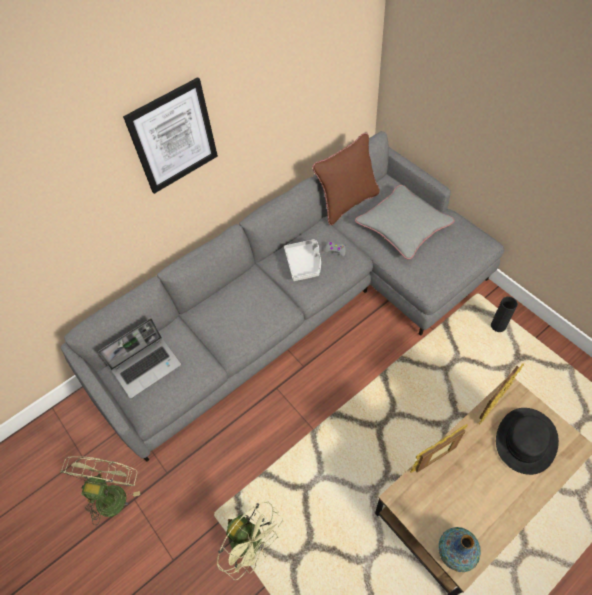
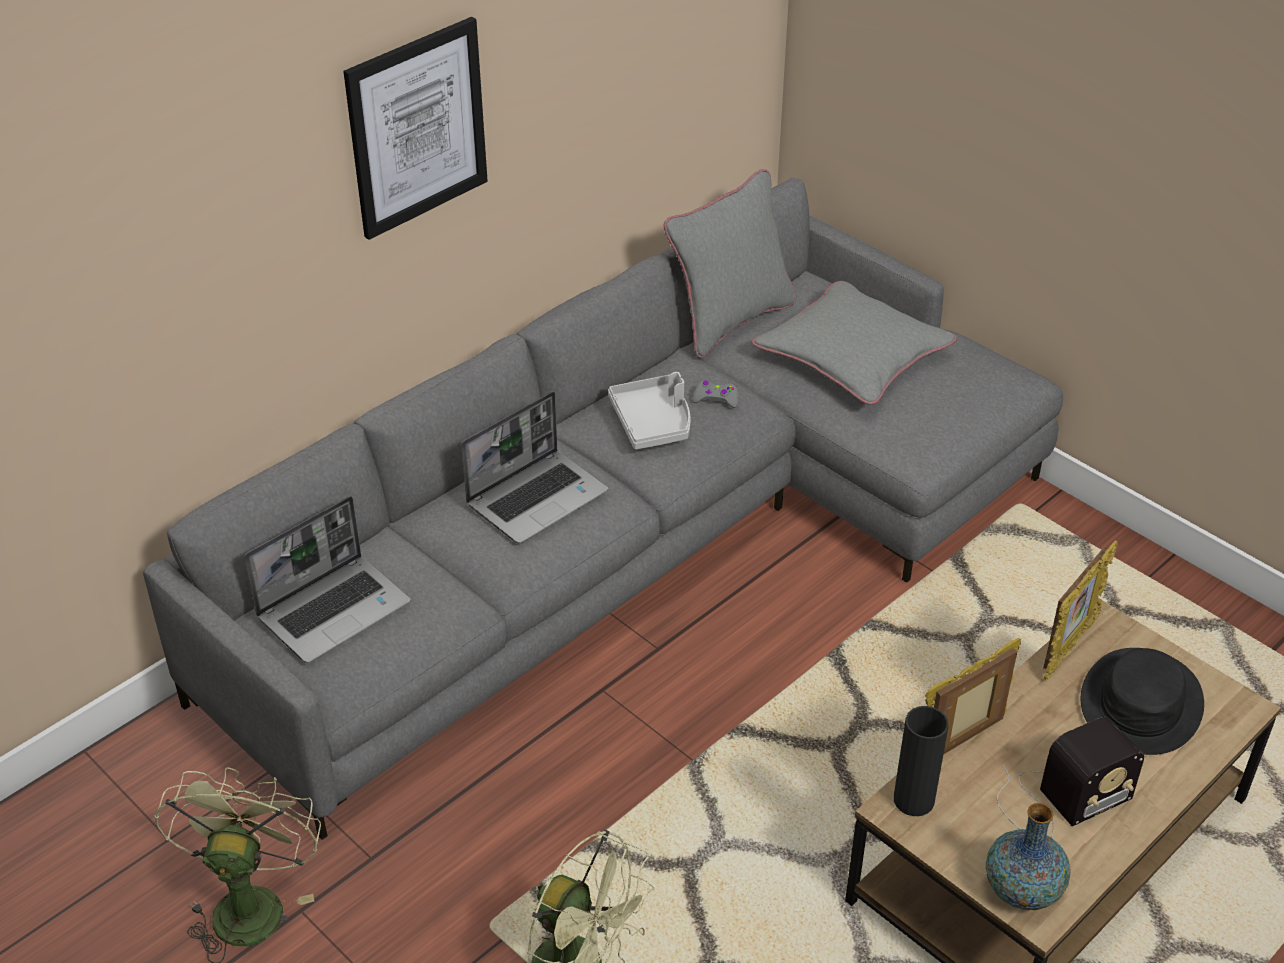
camera: 10 degrees left, 15 degrees down
(246, 305) = (538, 497): none -> laptop
(347, 203) = (730, 320): brown pillow -> grey pillow
(479, 498) = (1058, 800): none -> radio
(498, 326) = (1068, 560): black vase -> black vase (913, 800)

